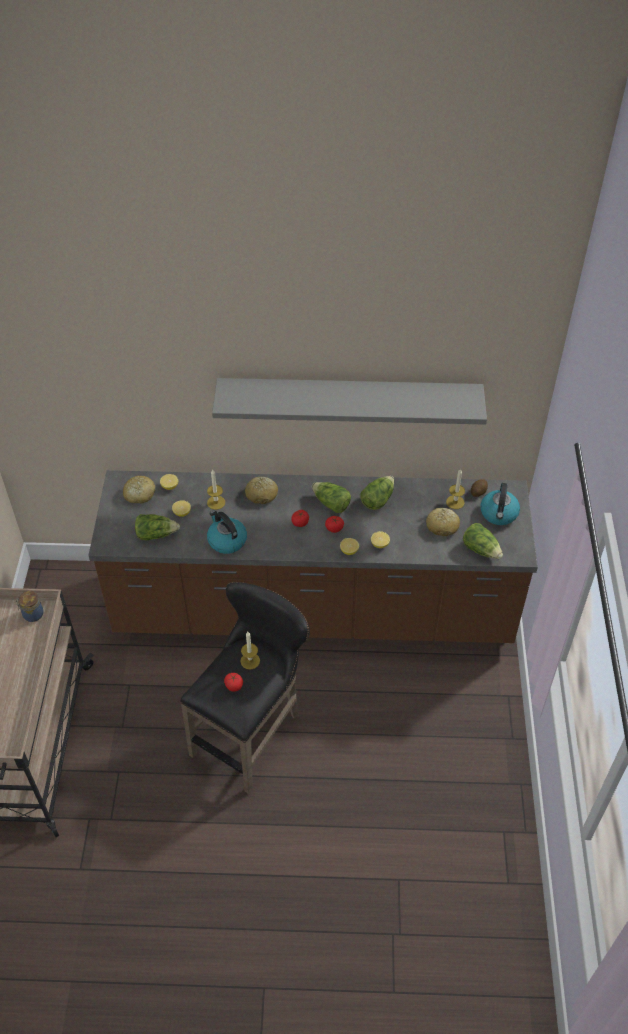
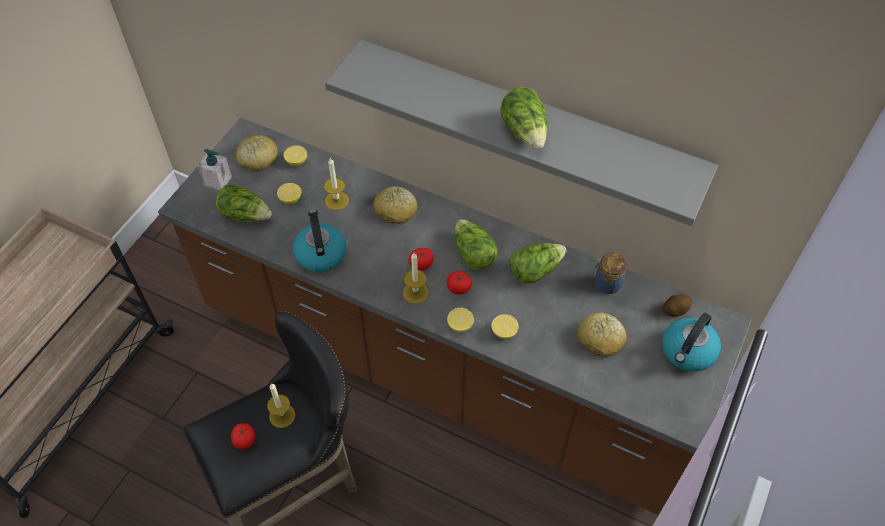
camera: 25 degrees right, 5 degrees up
(32, 614) = (78, 257): jar -> jar (606, 283)
(120, 519) = (218, 181): none -> soap dispenser
(455, 502) = (635, 312): candle -> candle (415, 292)
(481, 549) = (636, 393): lettuce -> lettuce (525, 132)

